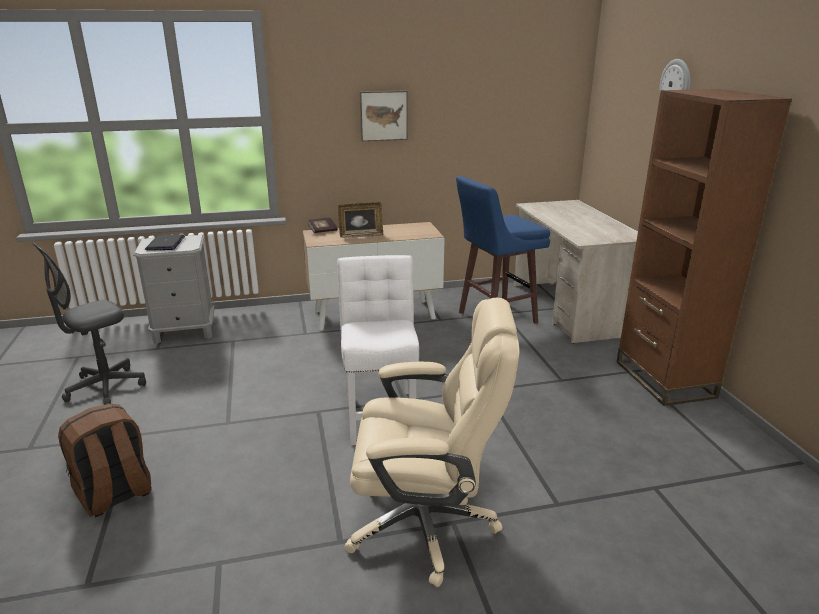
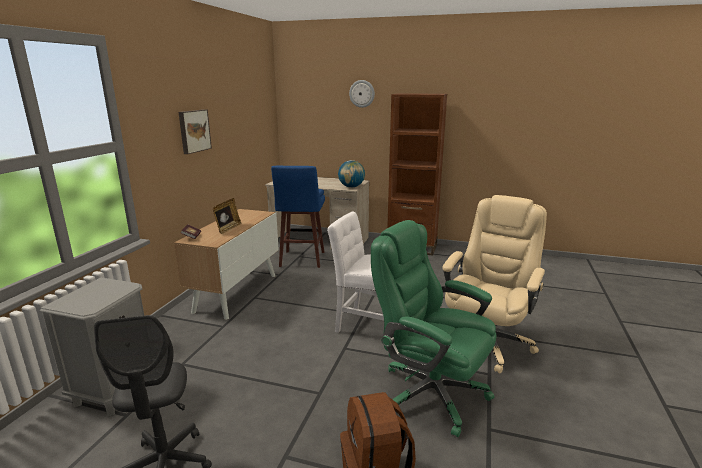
camera: 60 degrees left, 5 degrees down
(165, 243) = (90, 296): laptop -> none
(268, 497) = (430, 392): none -> green office chair
(592, 239) = (351, 187): none -> globe

